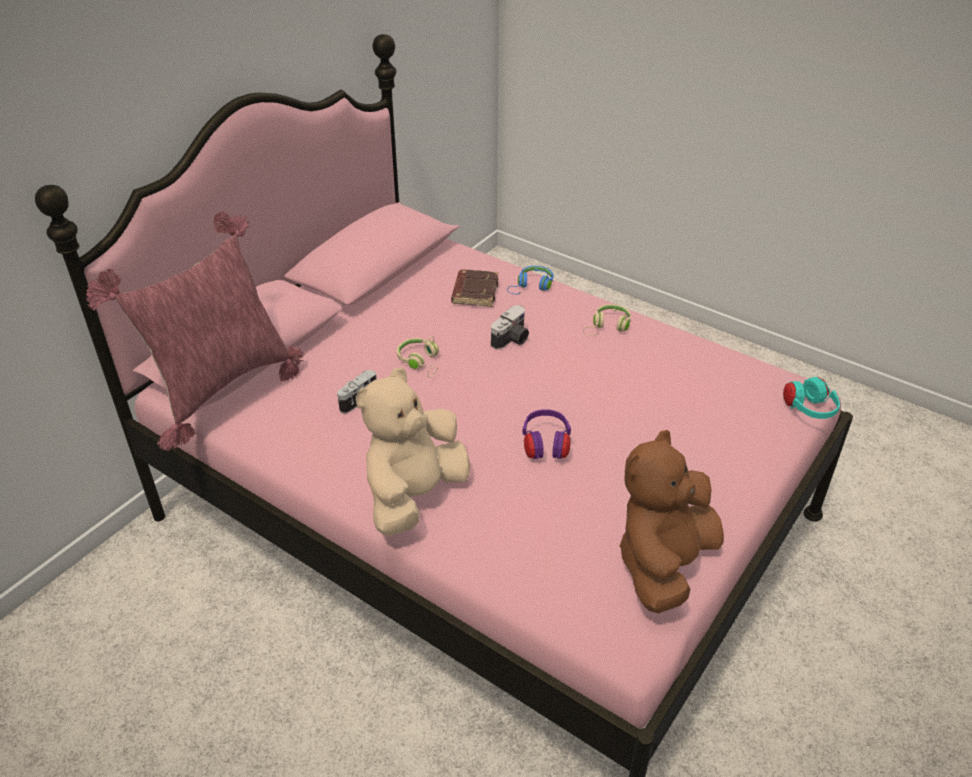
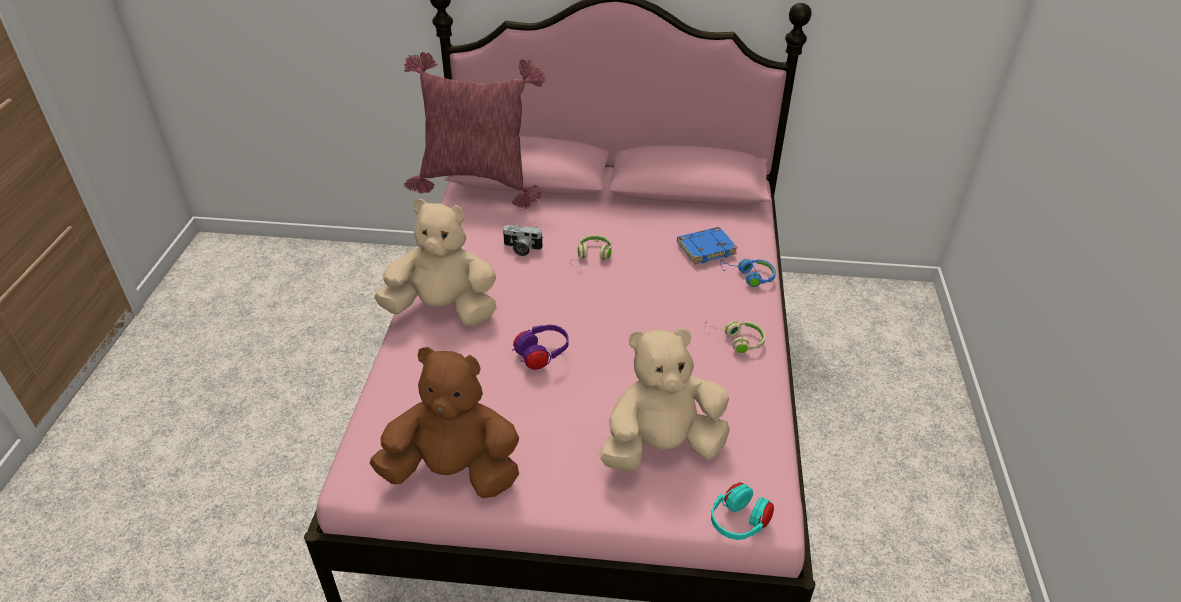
camera: 60 degrees right, 0 degrees up
(474, 291) = (706, 248): brown book -> blue book
(512, 340) = (662, 291): camera -> none
(706, 418) = (662, 447): none -> beige plush toy

